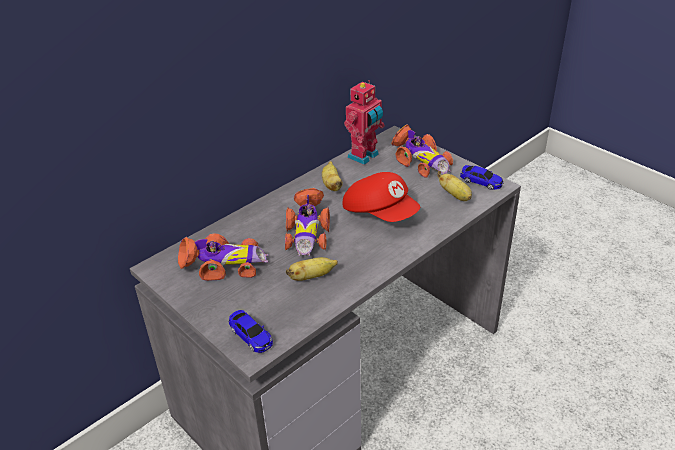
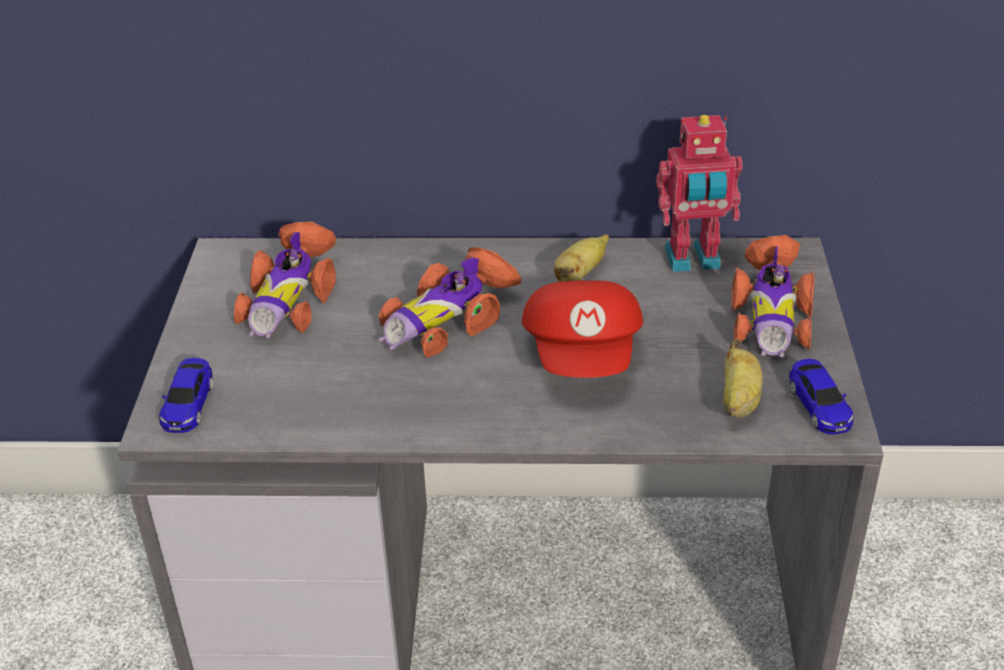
camera: 45 degrees right, 0 degrees up
(223, 265) = (290, 298): toy car -> toy car turned 60 degrees clockwise
(312, 277) = (361, 381): banana -> none

